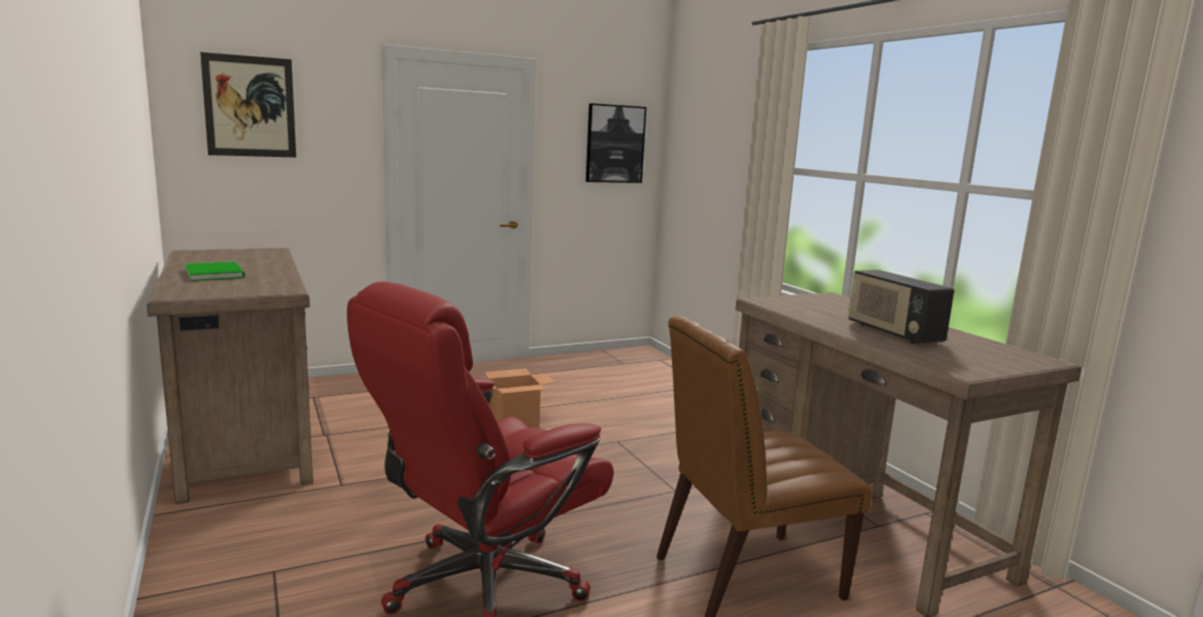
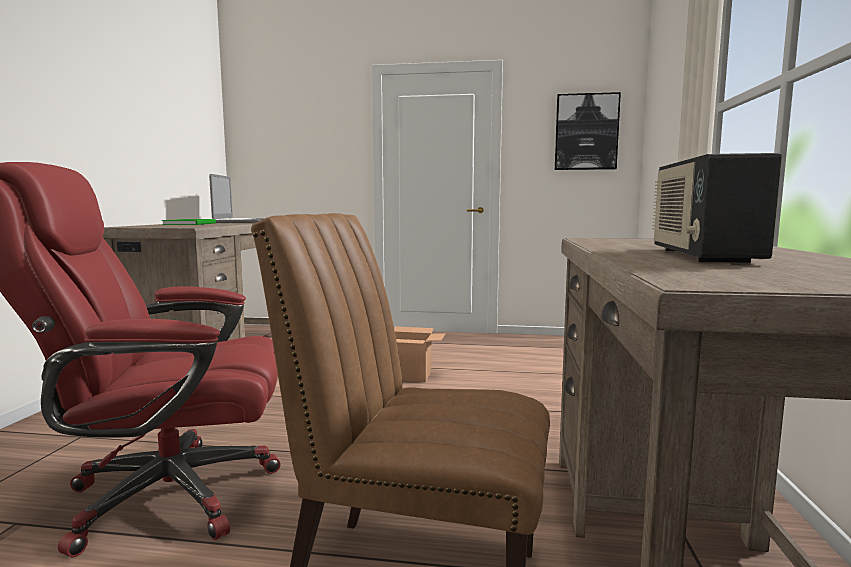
camera: 35 degrees right, 5 degrees down
(245, 256) = (243, 222): none -> laptop
(250, 106) = (281, 122): picture -> none

